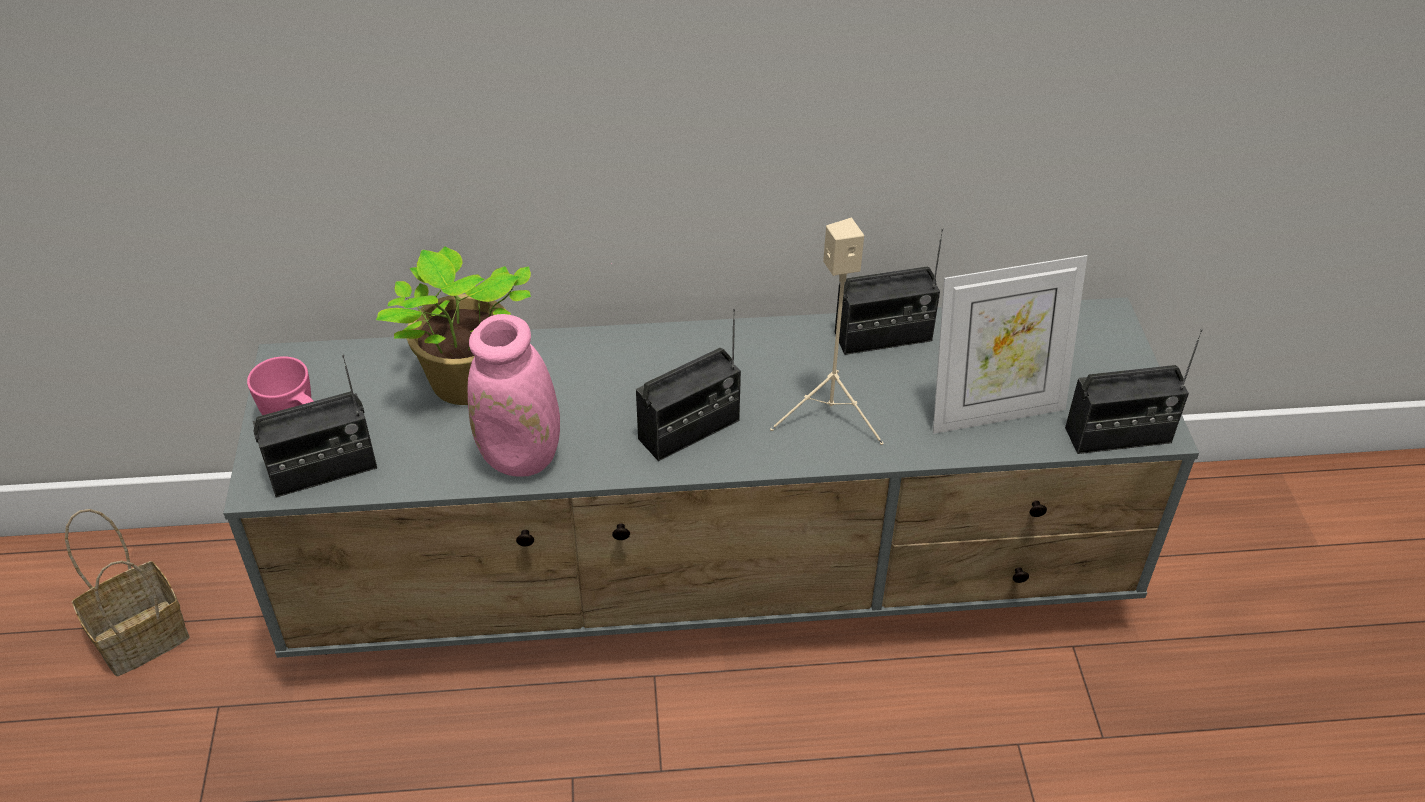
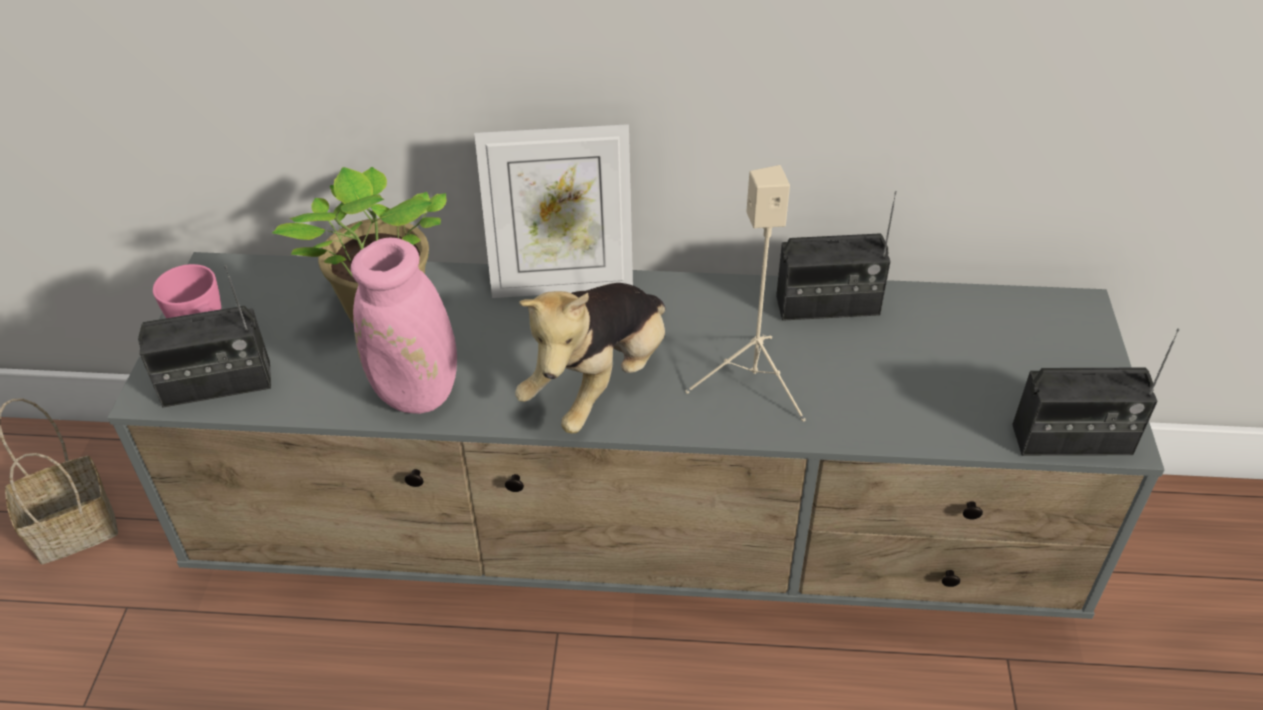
camera: 10 degrees right, 0 degrees up
(689, 430) = (599, 383): radio -> plush toy
(994, 411) = (935, 397): picture frame -> picture frame (562, 283)

